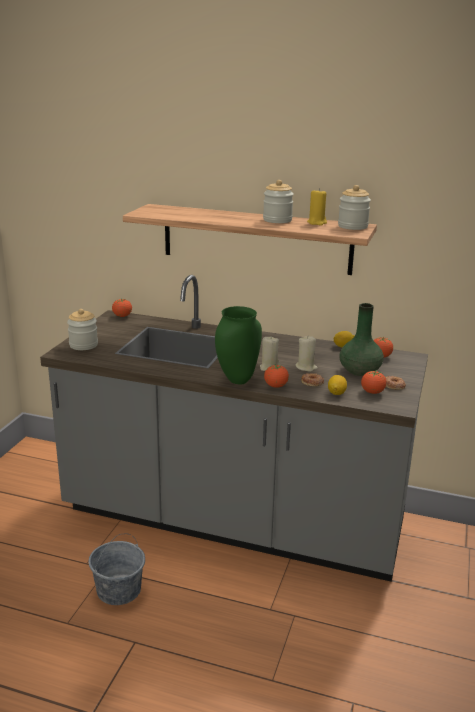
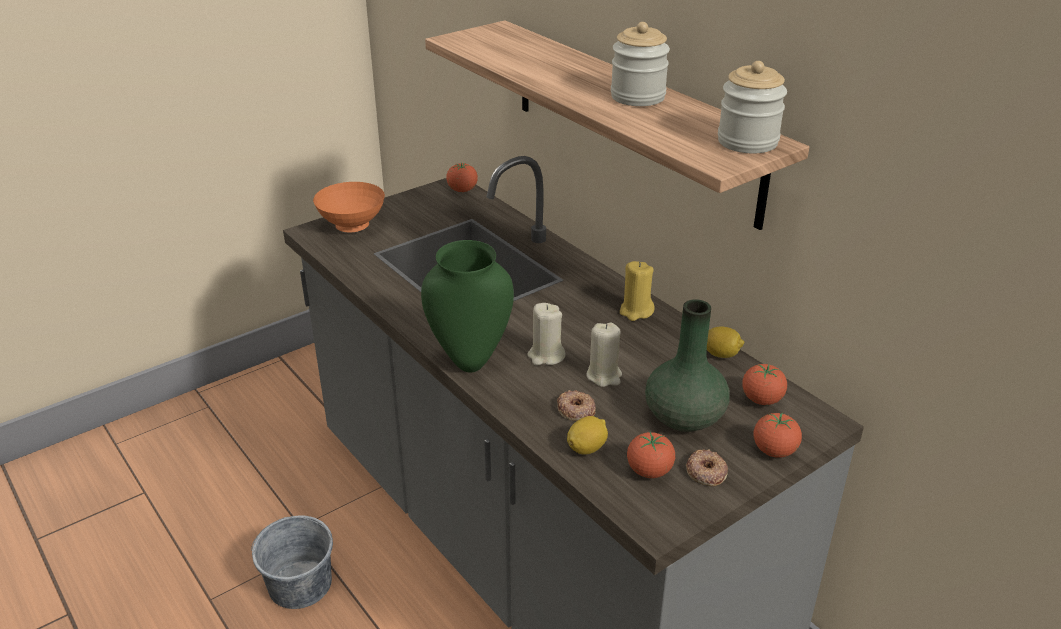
camera: 35 degrees right, 10 degrees up
(83, 345) = (354, 226): jar -> orange bowl
(276, 386) = (511, 395): tomato -> tomato (774, 451)
(317, 223) = (696, 118): yellow candle -> yellow candle (636, 311)

